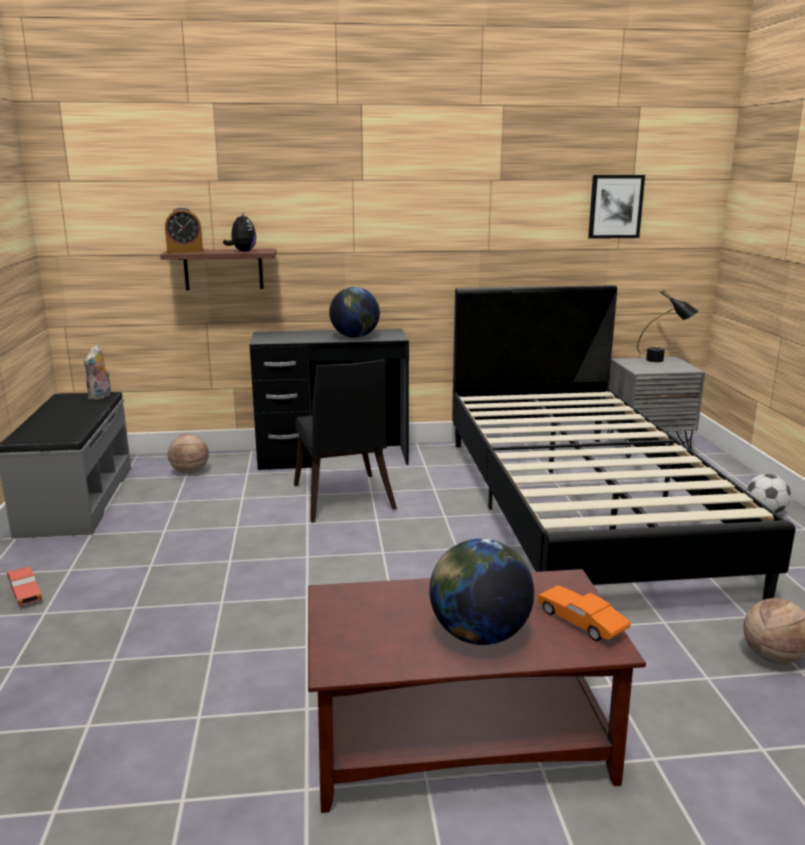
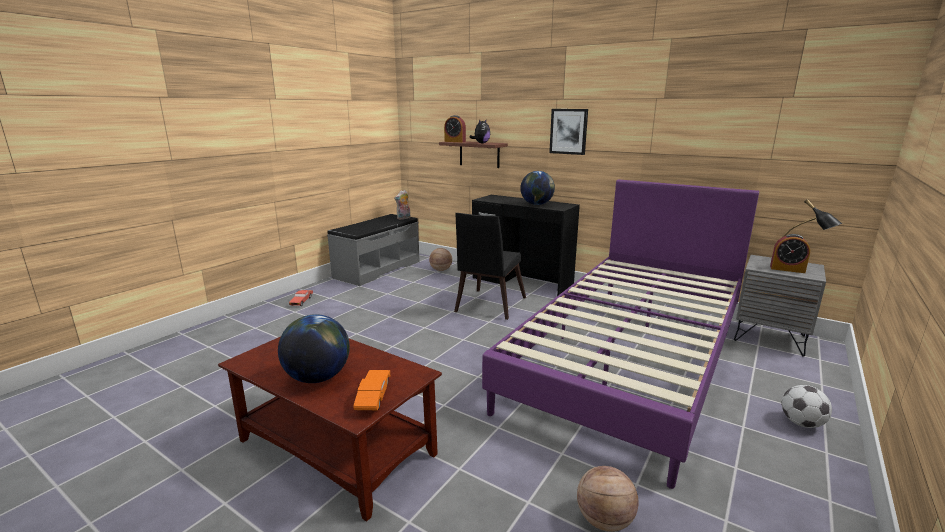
camera: 40 degrees right, 0 degrees up
(578, 507) = (631, 359): black bed -> purple bed
(615, 206) = (770, 121): picture -> picture (568, 131)
(662, 367) = (787, 269): none -> alarm clock

